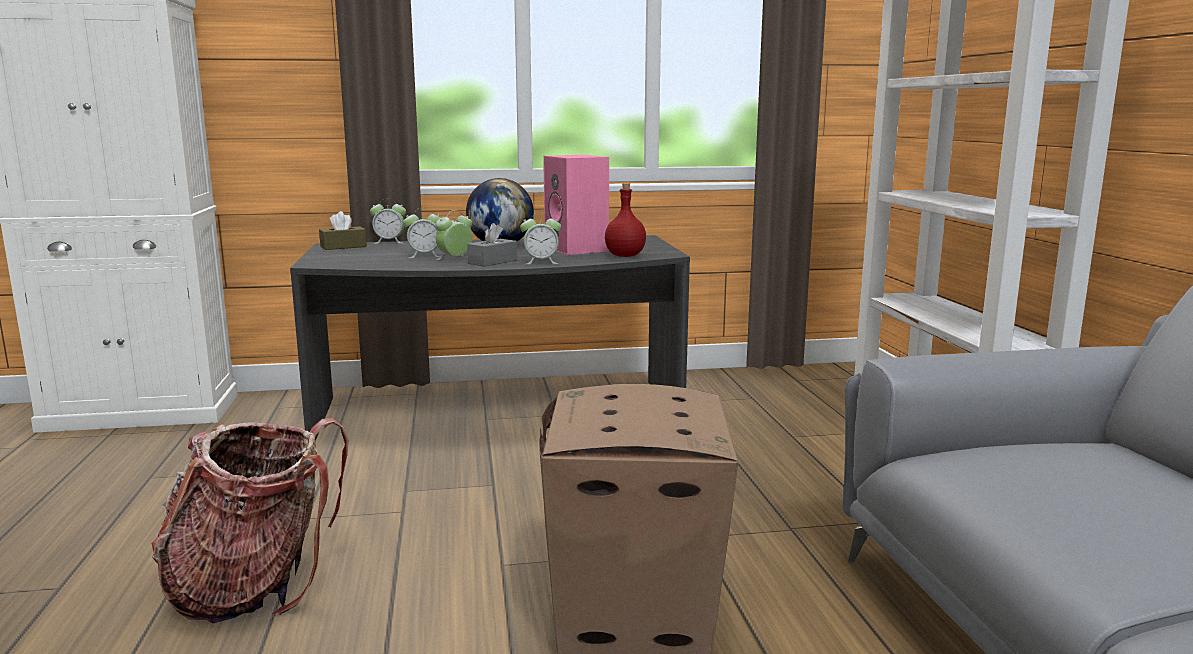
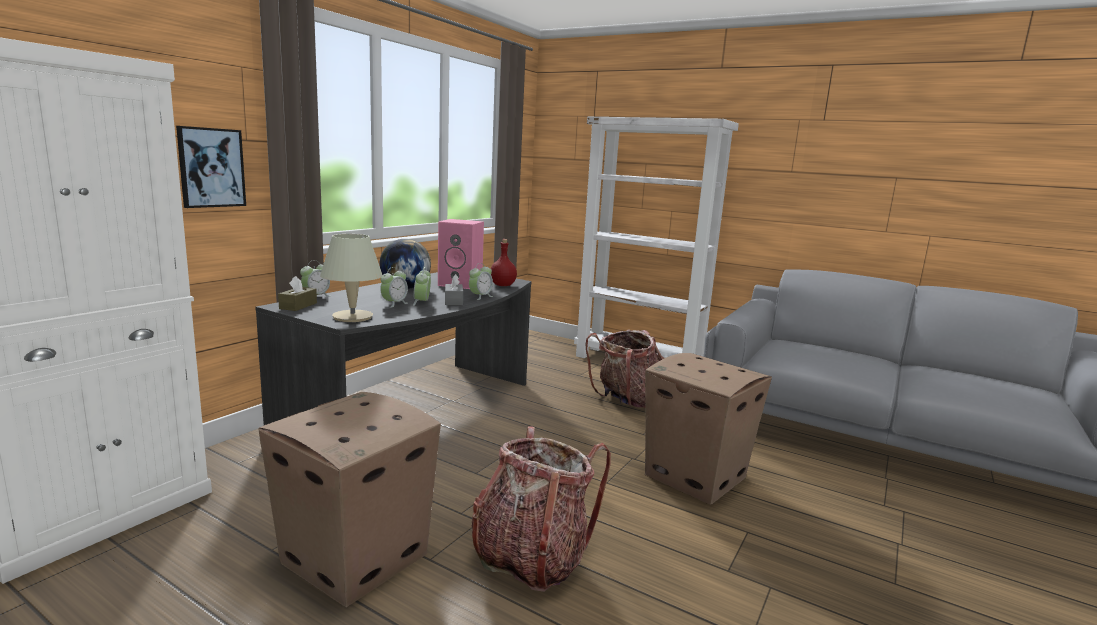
camera: 50 degrees left, 0 degrees up
(164, 511) = (353, 560): none -> cardboard box
(291, 91) = (211, 167): none -> picture
(342, 260) = (352, 317): none -> beige table lamp
(787, 490) = (627, 401): none -> backpack

